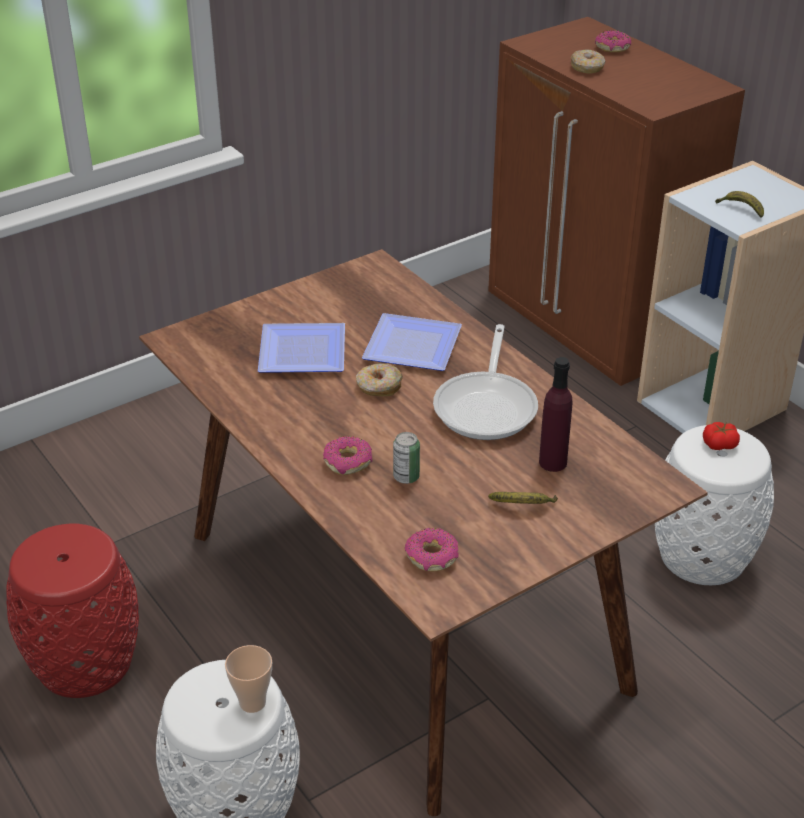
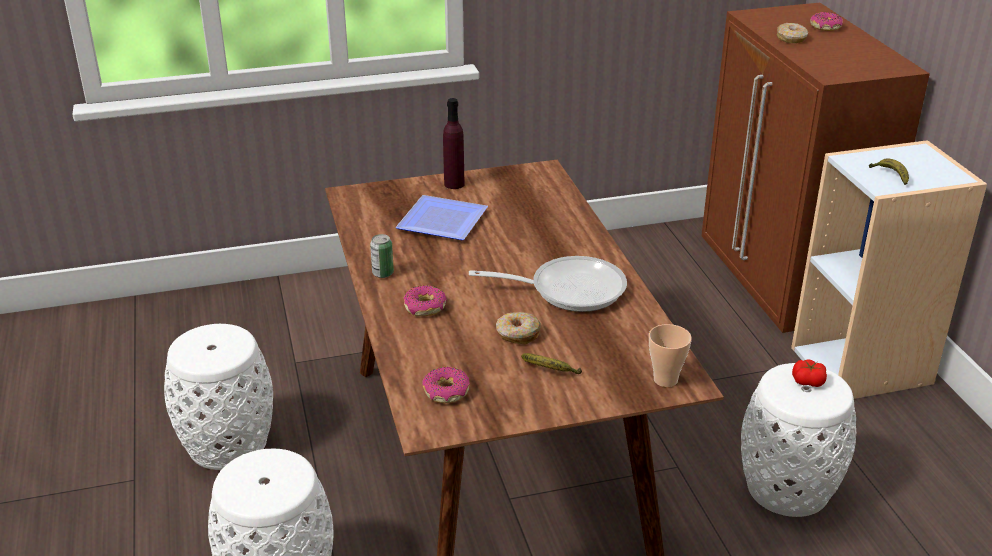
camera: 20 degrees right, 5 degrees down
(84, 663) = (227, 444): red stool -> white stool
(252, 702) = (286, 486): cup -> cup (665, 380)
(379, 387) = (487, 258): donut -> donut (517, 334)
(406, 477) = (465, 328): can -> can (383, 273)
(409, 347) = (531, 234): plate -> none
(487, 406) = (568, 289): frying pan -> frying pan turned 120 degrees counterclockwise
(552, 462) = (597, 343): purple bottle -> purple bottle (454, 184)

